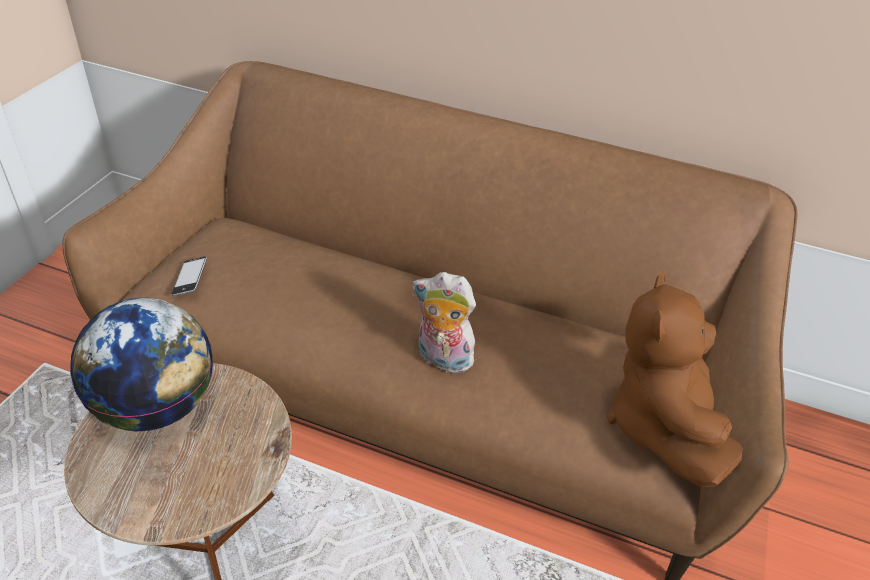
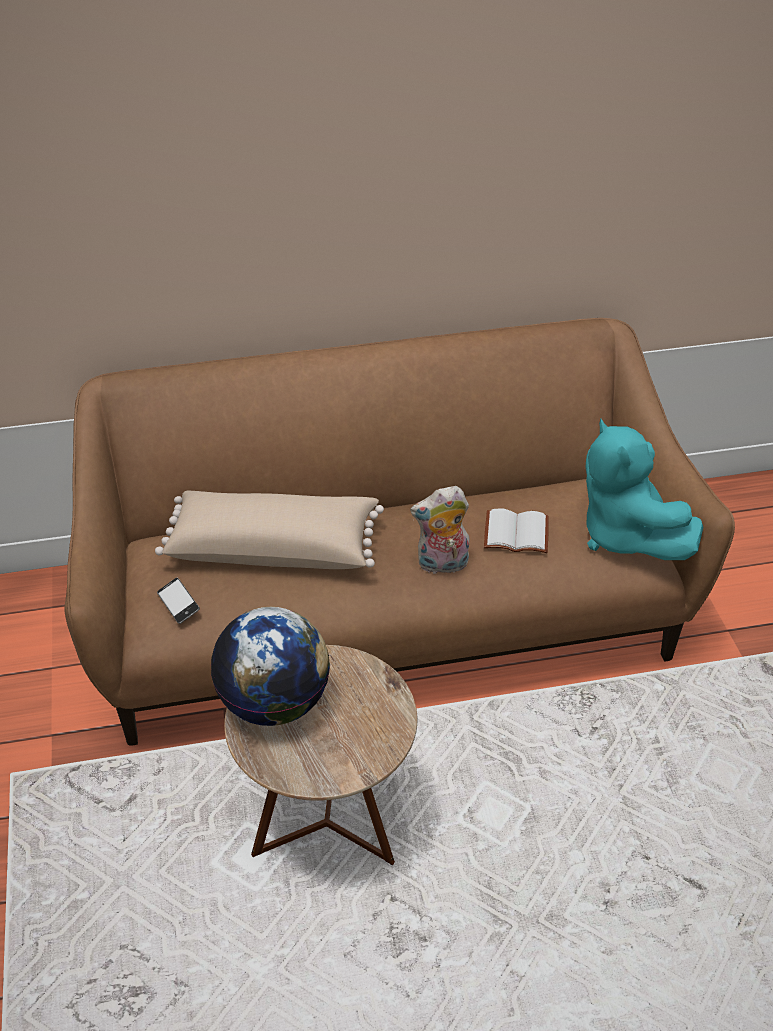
camera: 30 degrees left, 0 degrees up
(312, 271) = (273, 547): none -> beige pillow
(544, 365) = (517, 532): none -> white book
(660, 425) = (625, 535): brown plush toy -> turquoise plush toy

